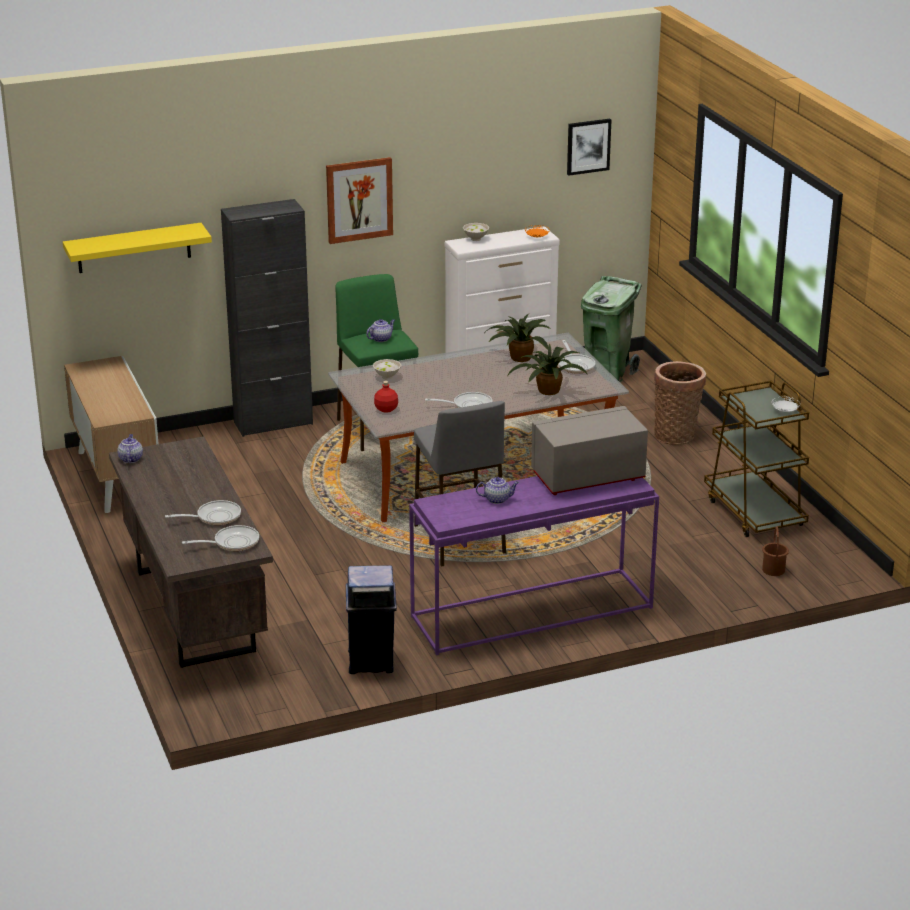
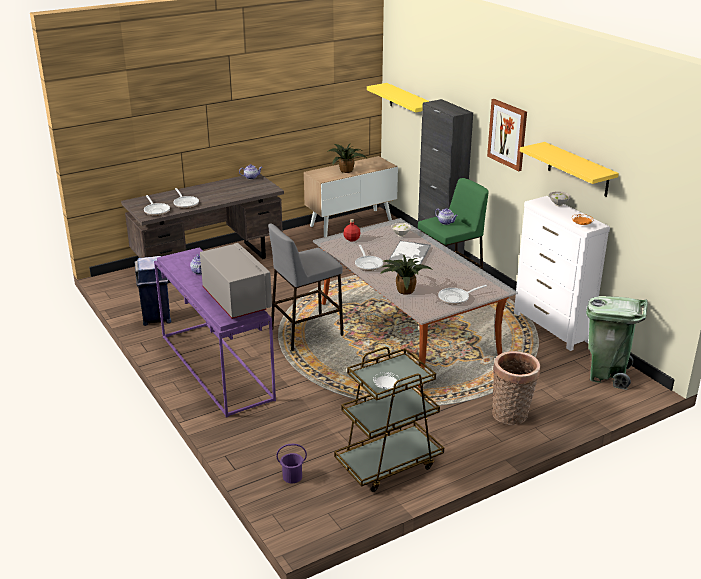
camera: 80 degrees right, 0 degrees up
(451, 378) = (409, 255): none -> tray
(485, 188) = (578, 169): none -> yellow shelf
(519, 358) = (457, 276): potted plant -> potted plant (346, 170)
(588, 146) = (653, 176): picture -> none
(774, 570) = (292, 477): brown bucket -> purple bucket

